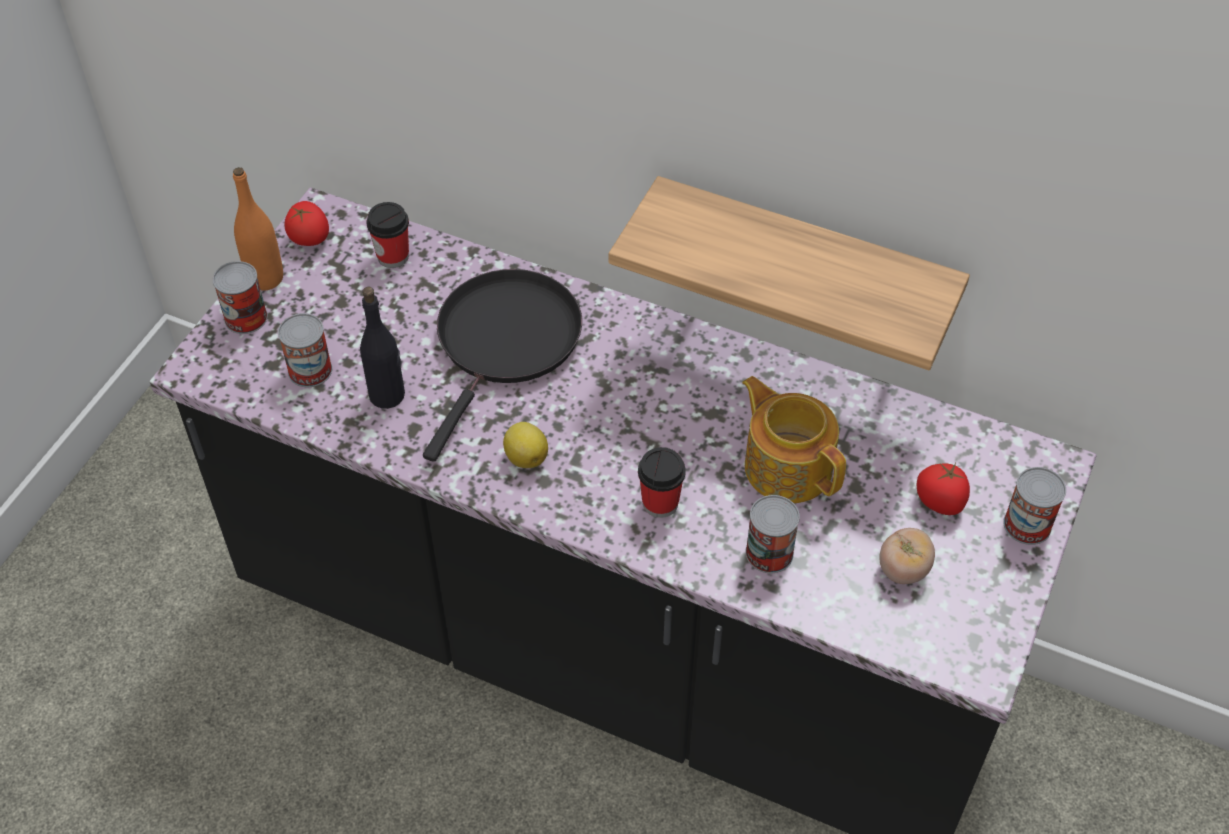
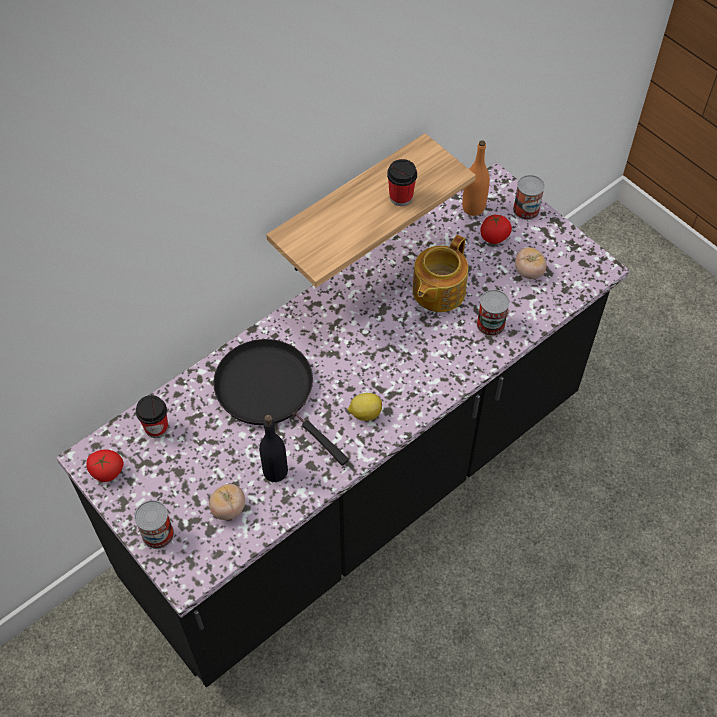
camera: 65 degrees left, 5 degrees up
(265, 278) = (128, 511): orange bottle -> orange bottle (473, 208)
(310, 370) = (228, 509): can -> tomato
(660, 503) = (432, 360): cup -> cup (401, 197)
(787, 465) = (437, 291): teapot -> teapot turned 45 degrees counterclockwise

